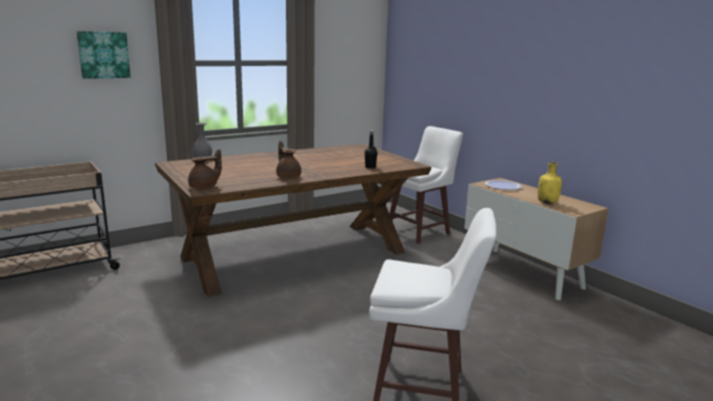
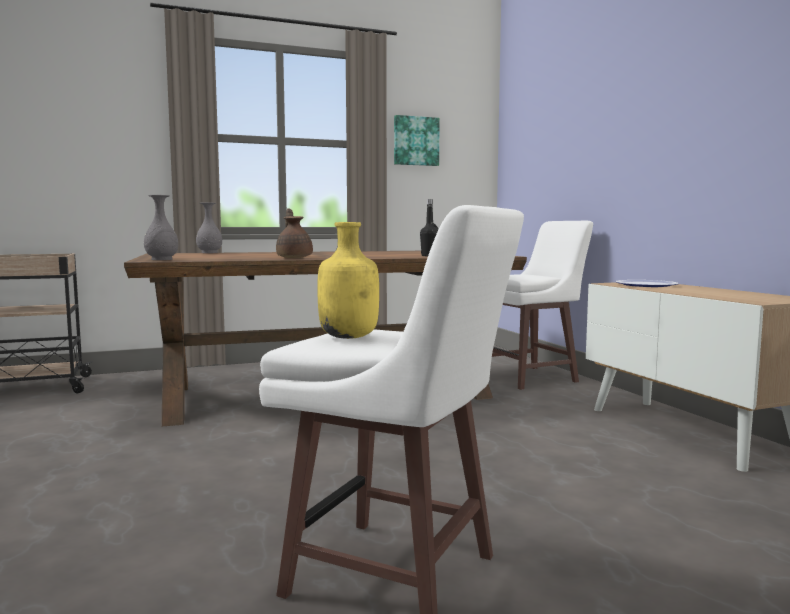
camera: 15 degrees right, 10 degrees down
(103, 55) = (102, 121): picture -> picture (415, 141)
(205, 187) = (162, 259): brown teapot -> grey vase
(547, 202) = (715, 295): yellow bottle -> yellow bottle (350, 337)

